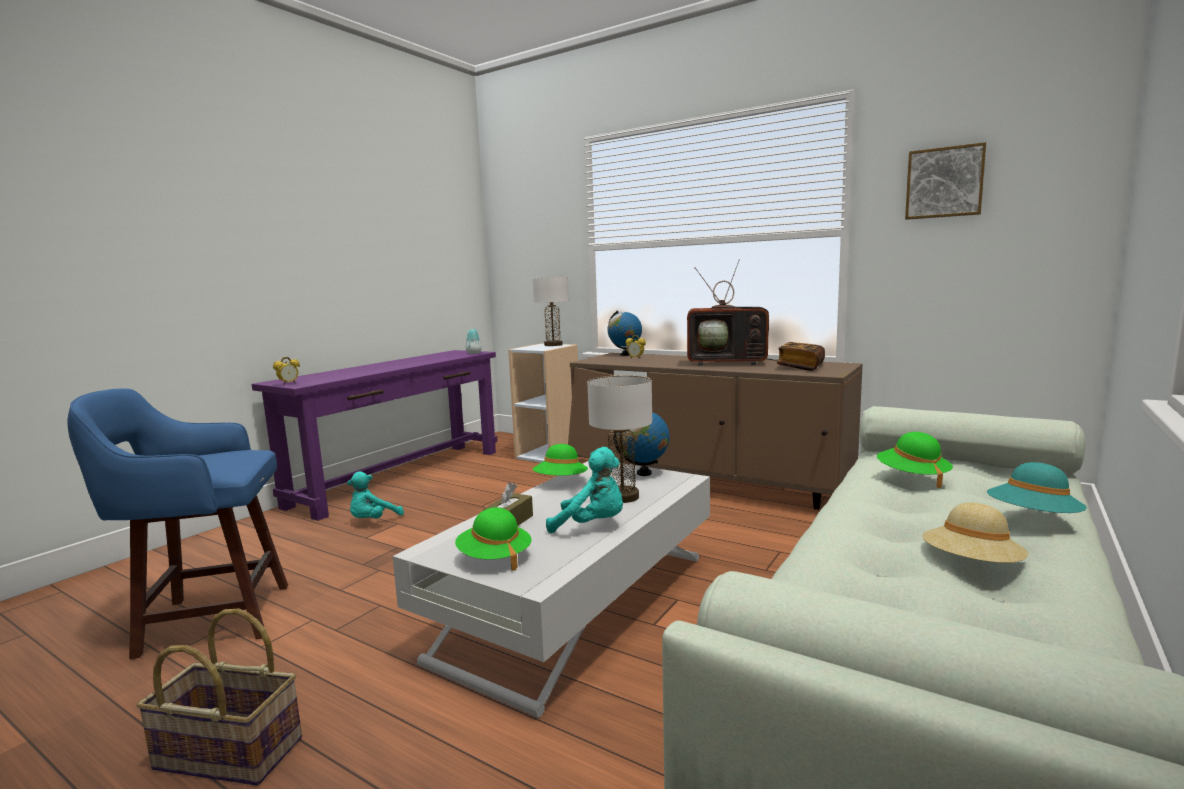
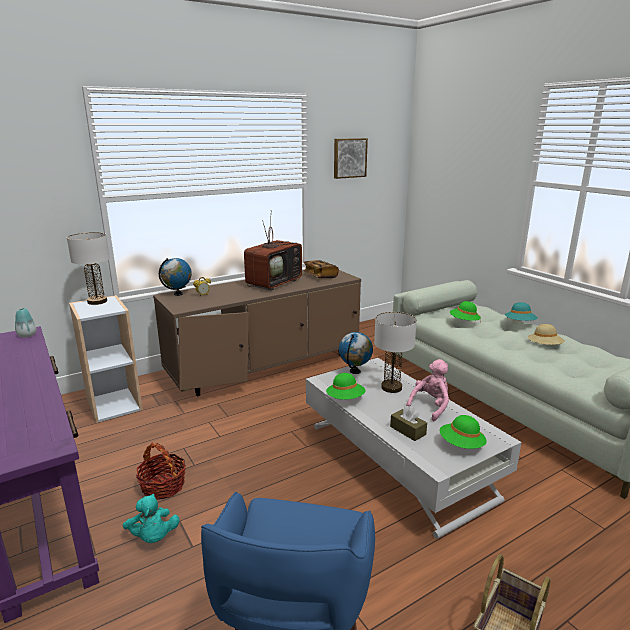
camera: 65 degrees left, 10 degrees up
(288, 383) = (28, 454): alarm clock -> none
(442, 504) = (163, 486): none -> basket
(592, 525) = (430, 406): turquoise plush toy -> pink plush toy

